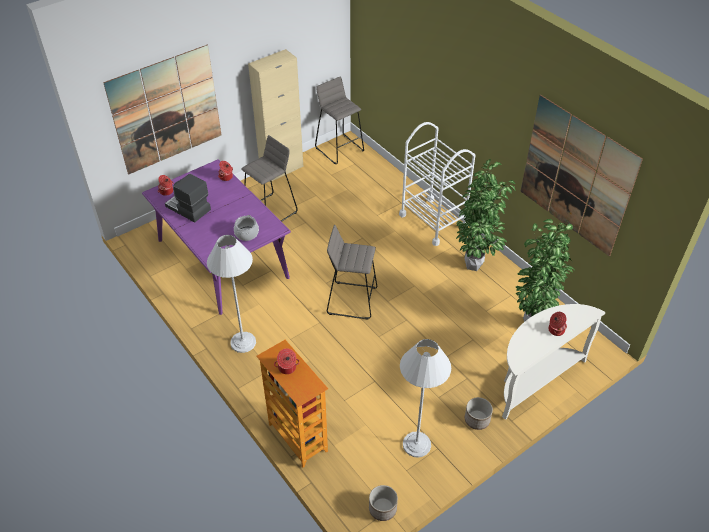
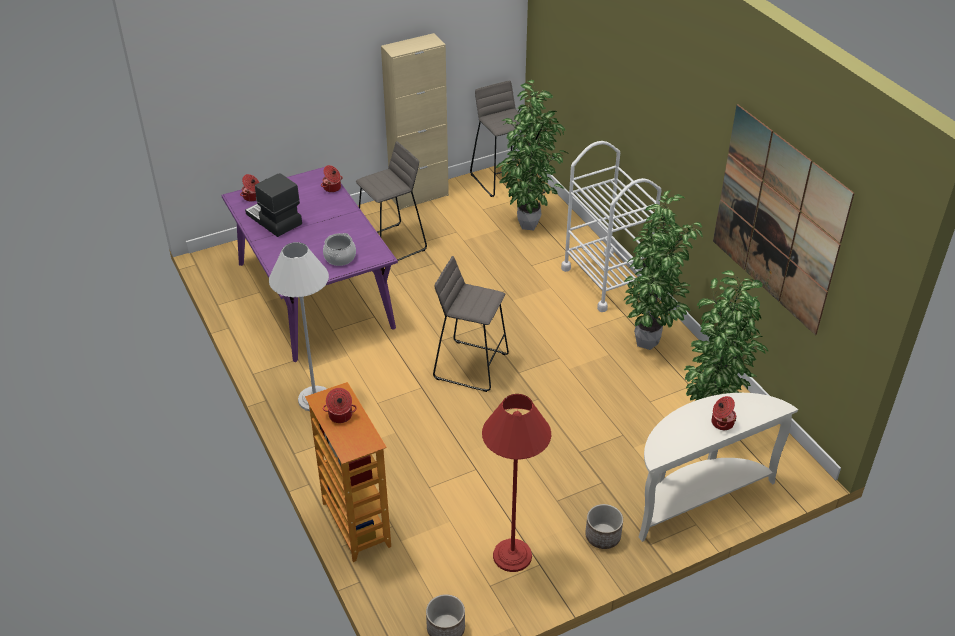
camera: 10 degrees right, 5 degrees down
(166, 110) = (266, 93): picture -> none
(368, 182) = (529, 223): none -> potted plant
(416, 444) = (512, 555): white floor lamp -> red floor lamp

